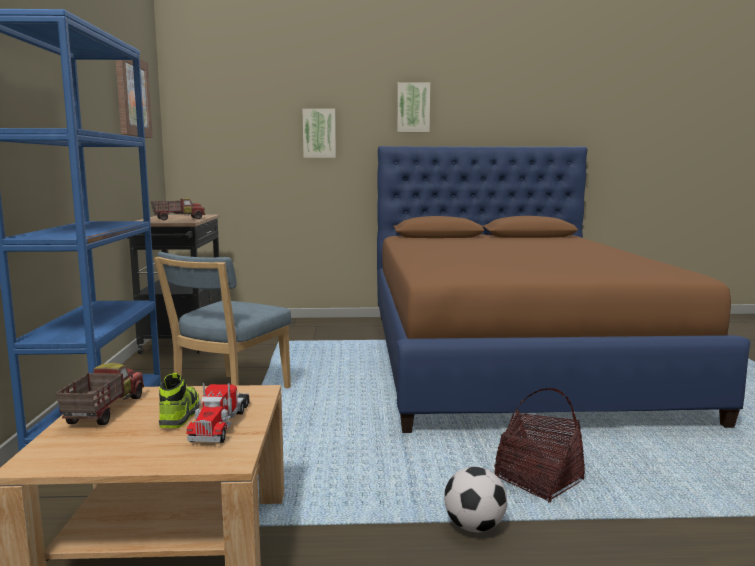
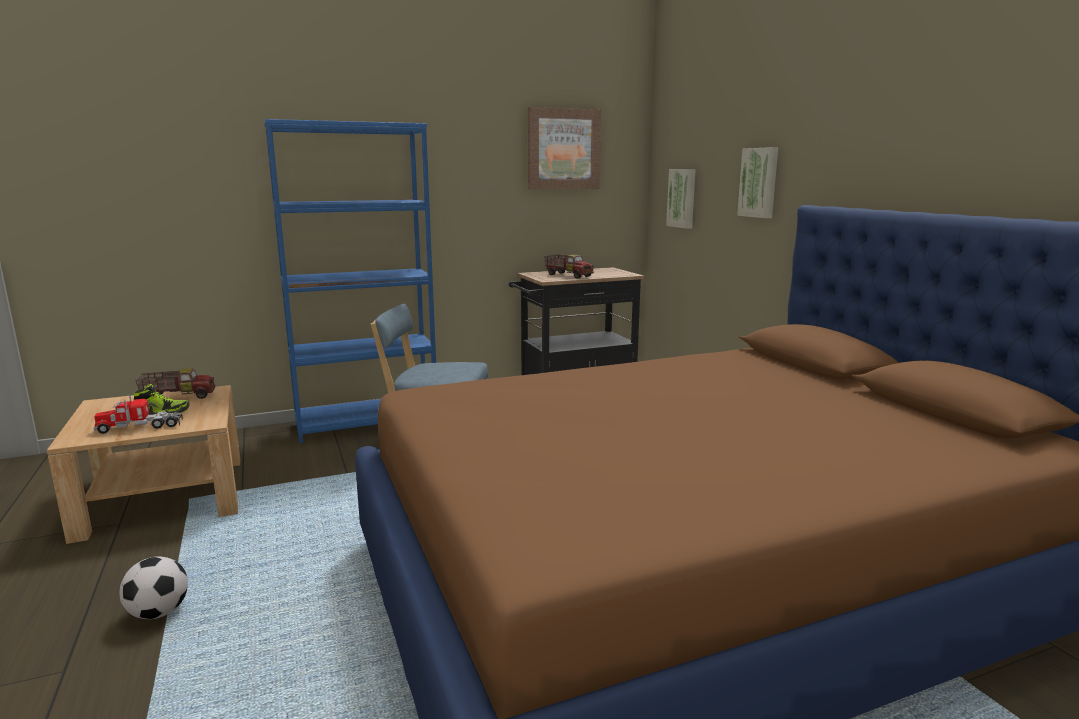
camera: 70 degrees right, 5 degrees up
(413, 107) = (871, 140): picture -> picture (682, 198)
(538, 480) = (252, 645): basket -> none

